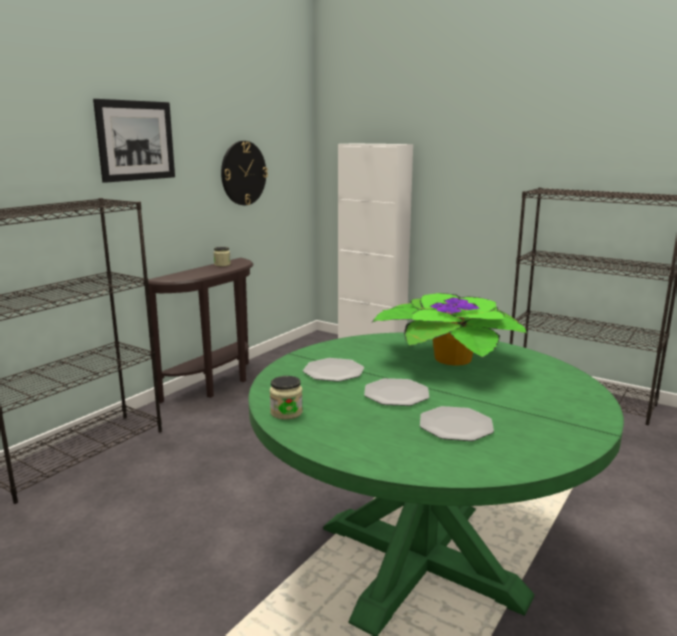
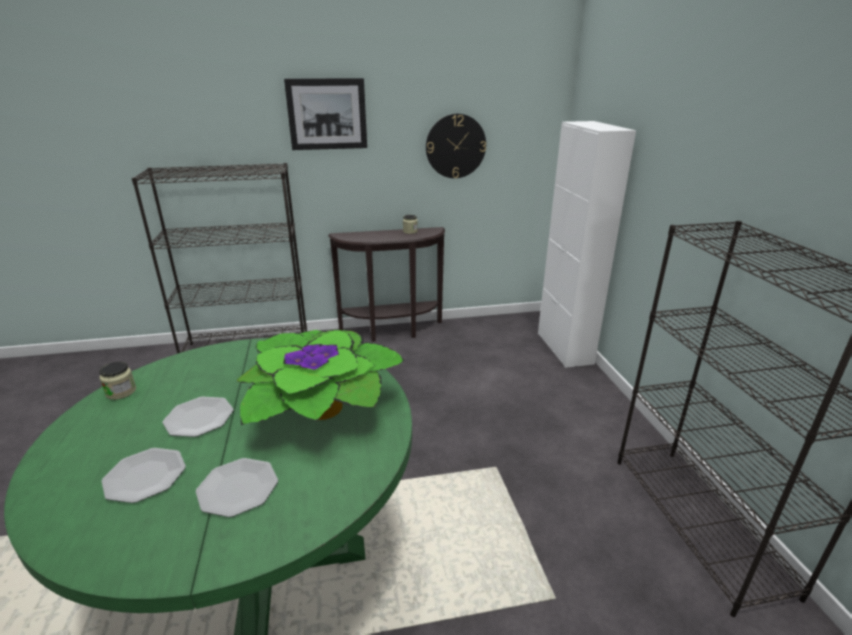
camera: 45 degrees right, 10 degrees up
(333, 371) = (226, 371): plate -> plate (238, 488)

